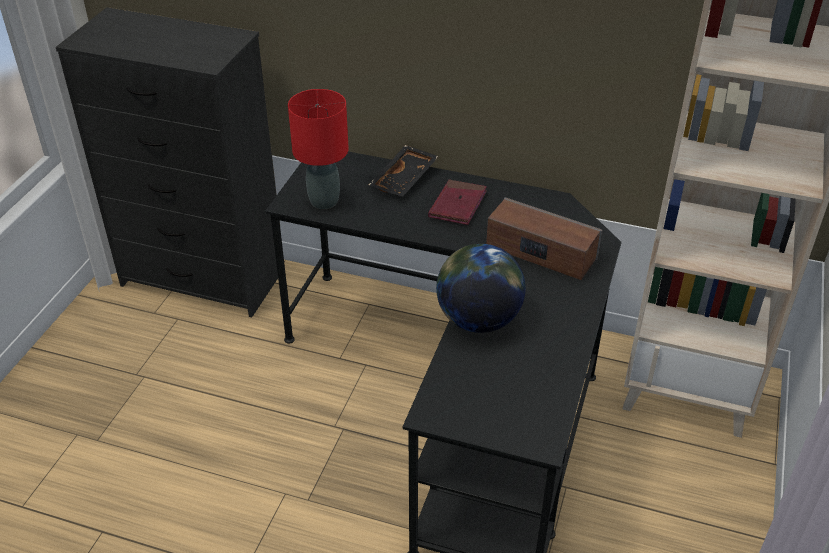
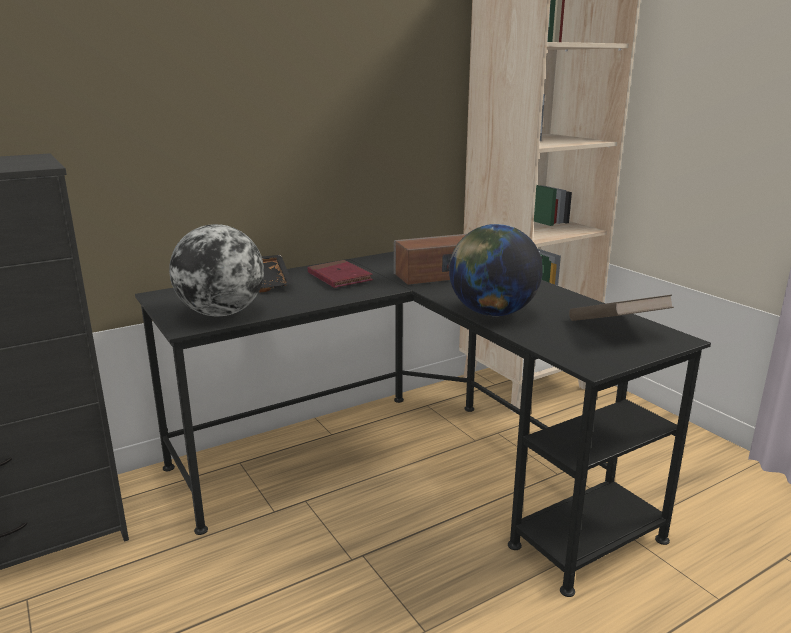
camera: 50 degrees left, 20 degrees down
(324, 201) = (221, 313): red table lamp -> globe
(524, 401) = (616, 329): none -> brown book

